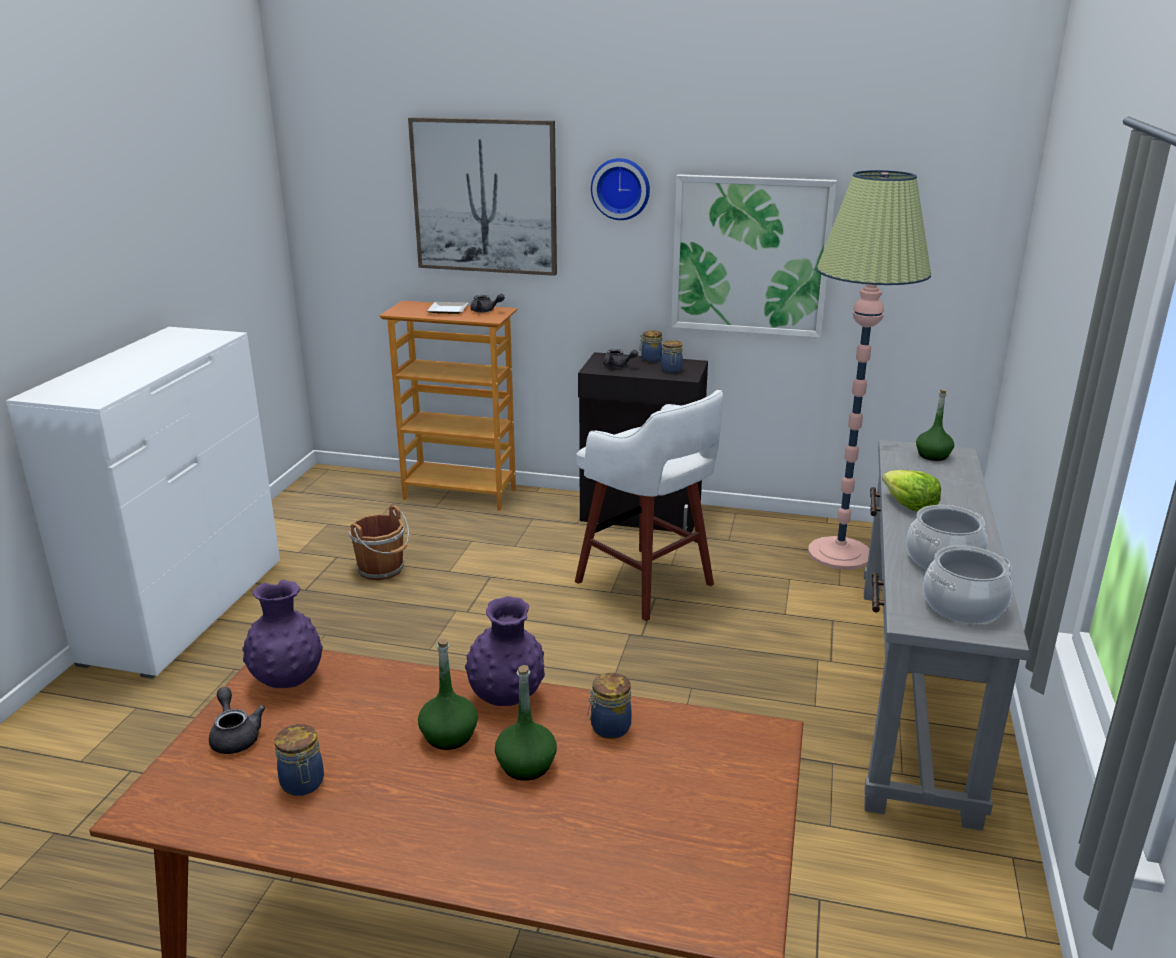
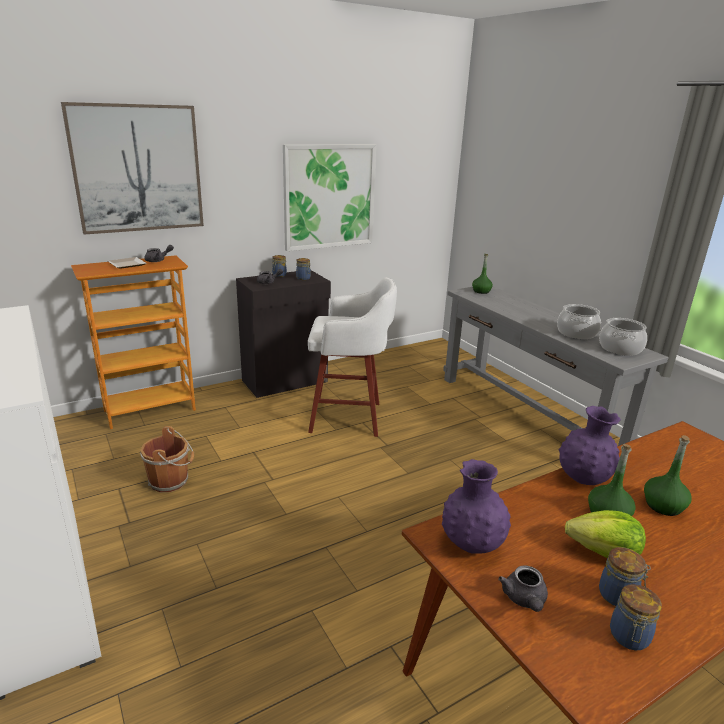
camera: 45 degrees left, 0 degrees up
(235, 736) = (524, 600): grey teapot -> grey teapot turned 105 degrees counterclockwise
(609, 728) = (645, 466): jar -> jar (629, 637)
(621, 188) = (245, 156): wall clock -> none
(839, 554) = (408, 366): floor lamp -> none
(909, 505) = (519, 315): lettuce -> lettuce (604, 551)

